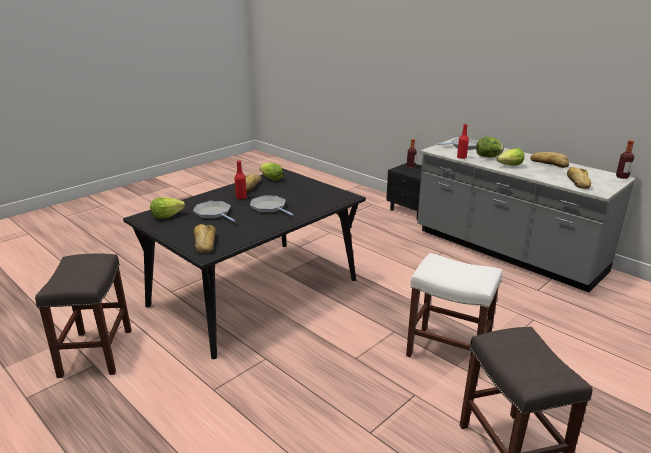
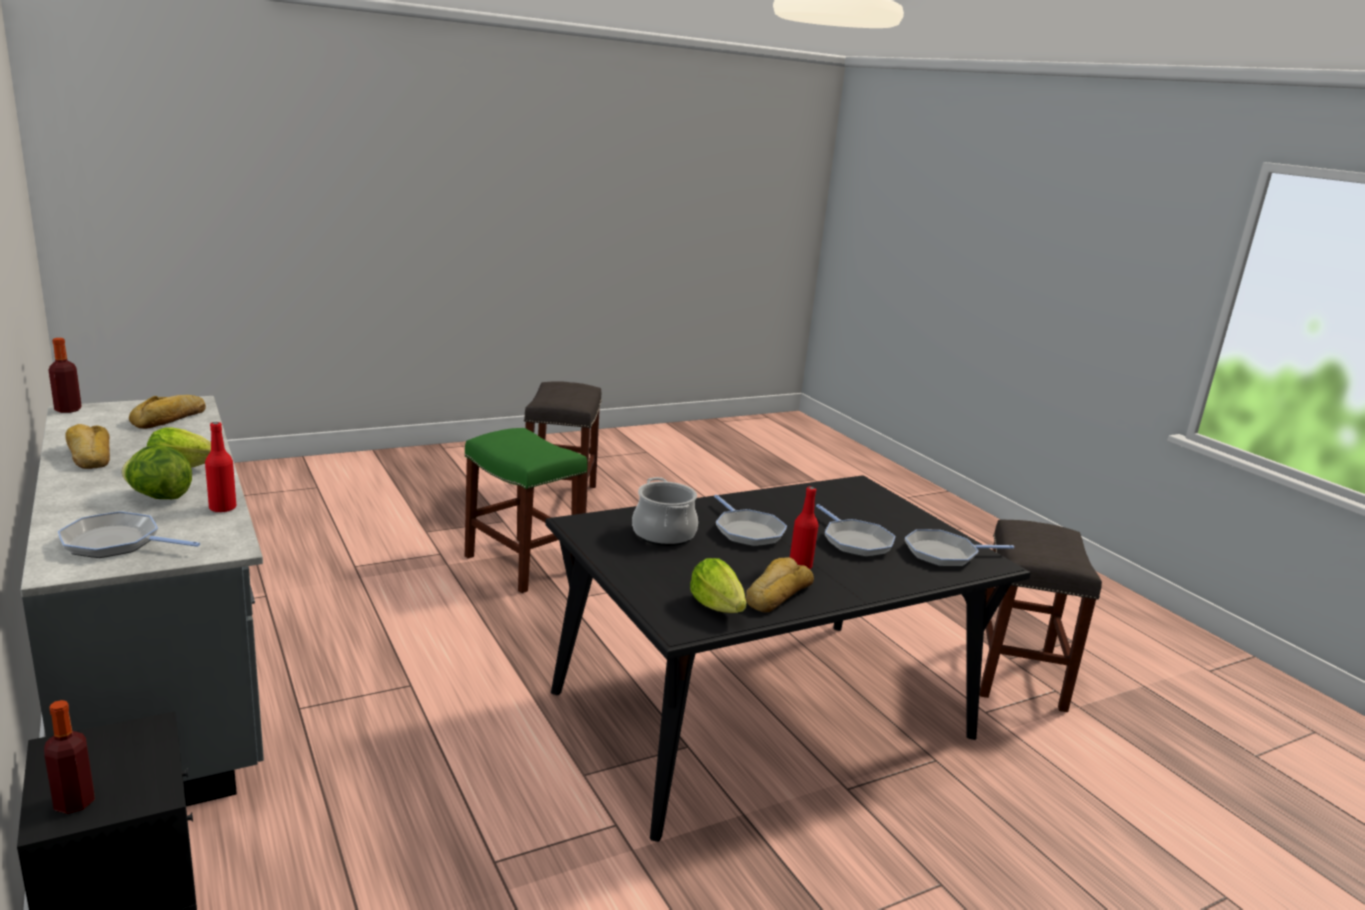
camera: 165 degrees left, 5 degrees down
(166, 216) = (944, 554): lettuce -> frying pan
(204, 243) = (863, 496): bread -> none
(307, 199) = (664, 534): none -> cooking pot
(446, 351) = (523, 565): white stool -> green stool

